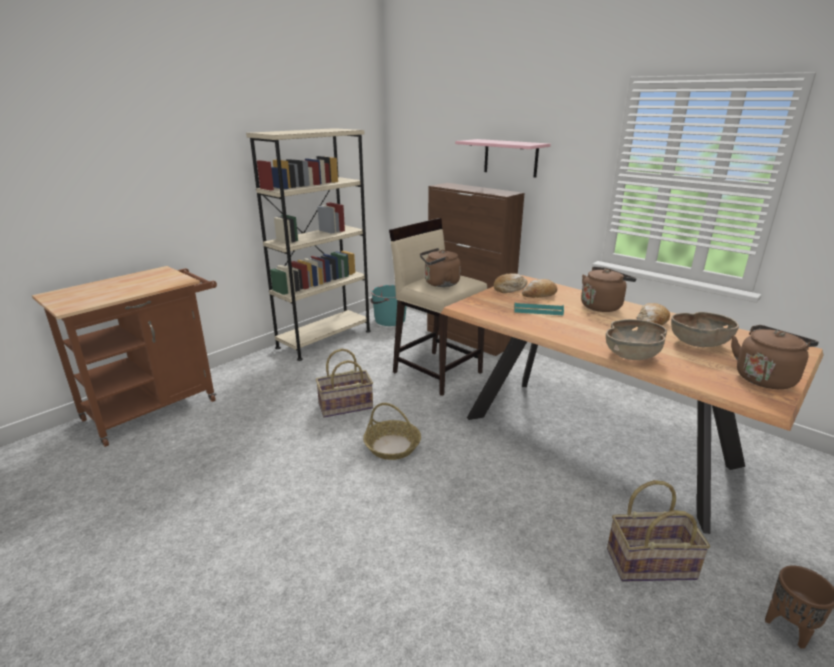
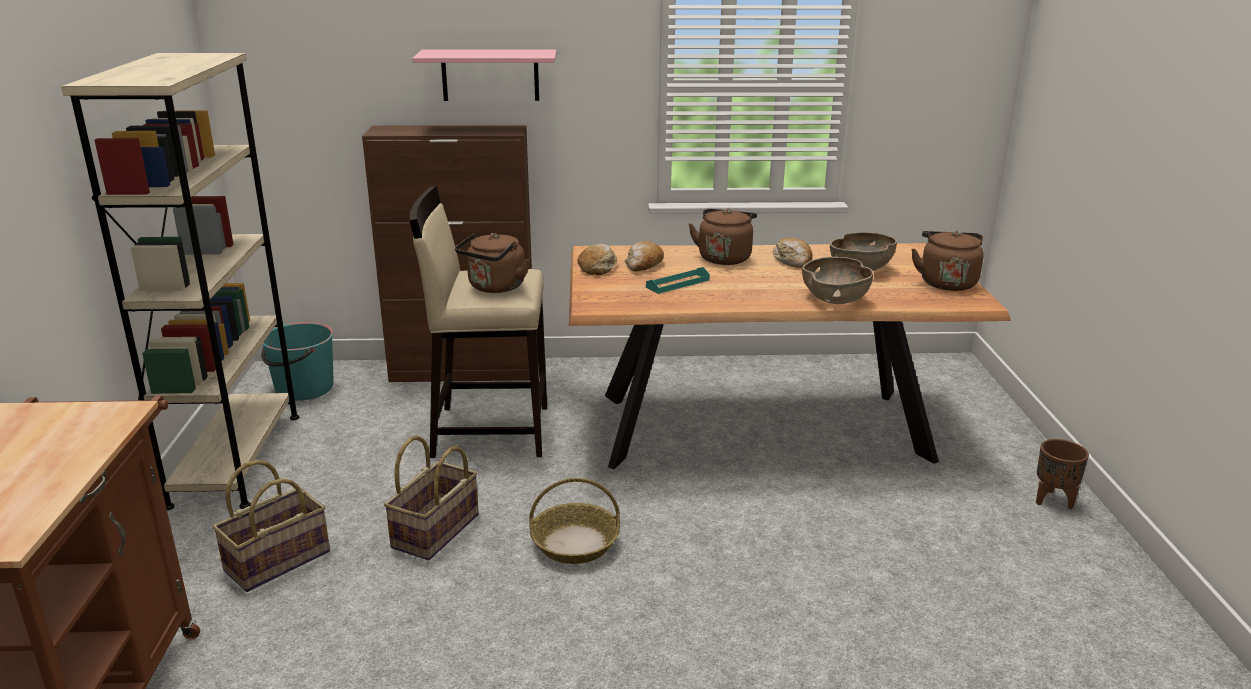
camera: 45 degrees left, 0 degrees up
(650, 563) = (933, 509): basket -> basket (277, 560)

